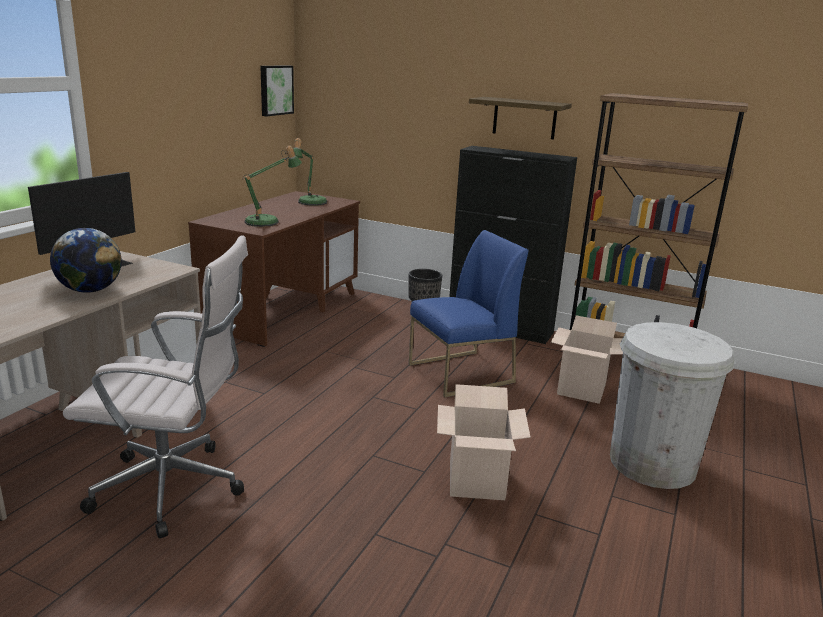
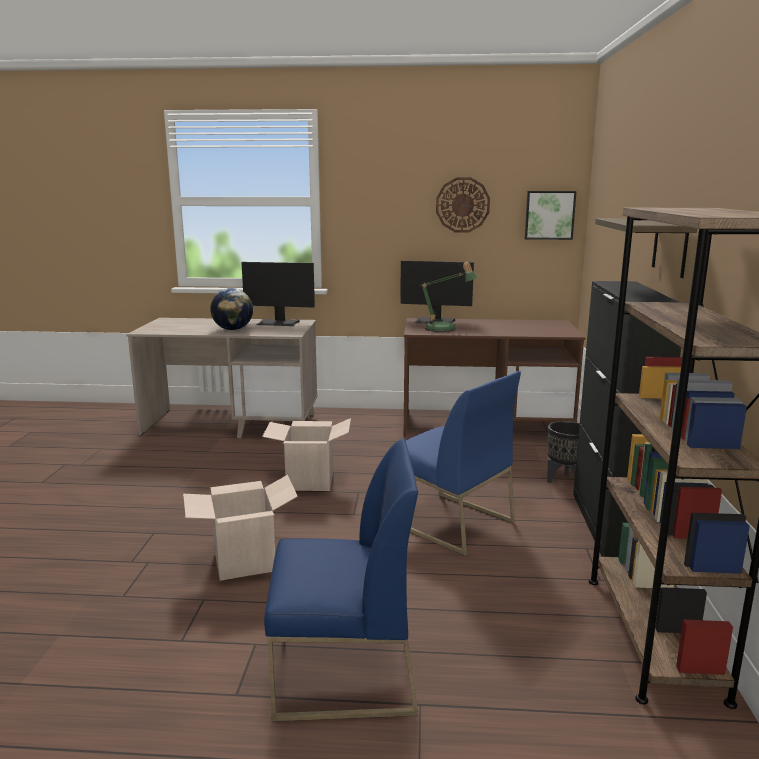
camera: 70 degrees right, 5 degrees down
(175, 489) = (184, 462): white office chair -> none
(217, 82) = (462, 205): none -> wall clock
(224, 217) = (435, 321): none -> monitor
(309, 203) = (533, 328): table lamp -> none
(581, 389) = (496, 602): cardboard box -> cardboard box (310, 481)
(652, 463) = (343, 672): white trash can -> blue chair

